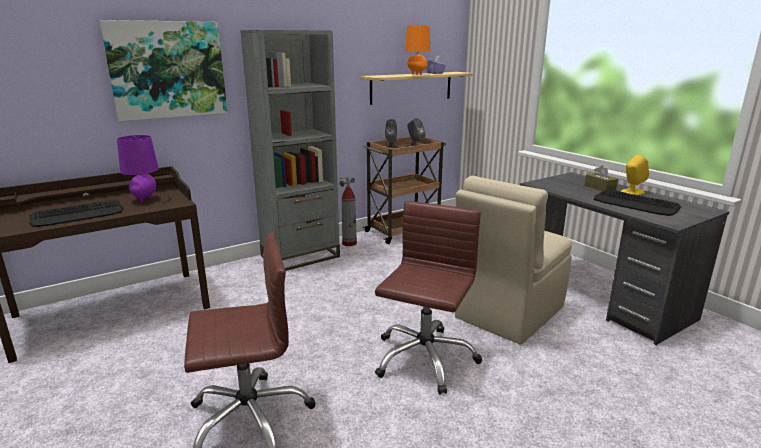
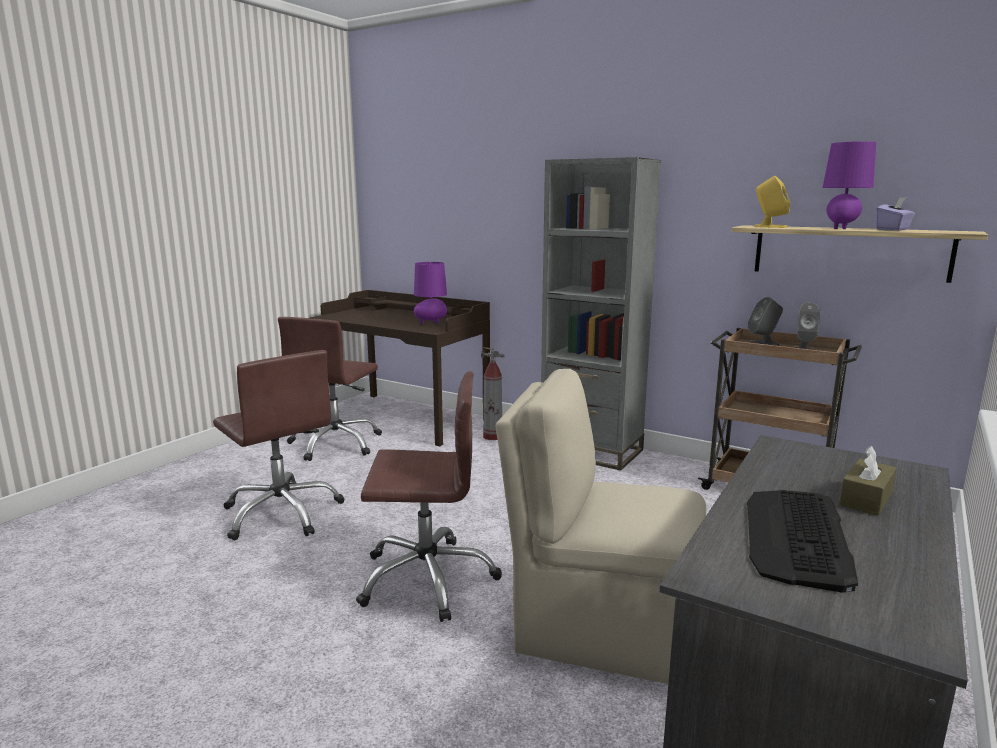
camera: 65 degrees right, 5 degrees down
(78, 215) = (378, 320): keyboard -> none
(118, 361) = (336, 443): none -> brown office chair
(168, 70) = (503, 204): picture -> none
(349, 243) = (667, 466): fire extinguisher -> fire extinguisher (493, 437)
(417, 74) = (842, 228): orange table lamp -> purple table lamp
(632, 192) = (900, 534): yellow speaker -> yellow speaker (769, 227)

